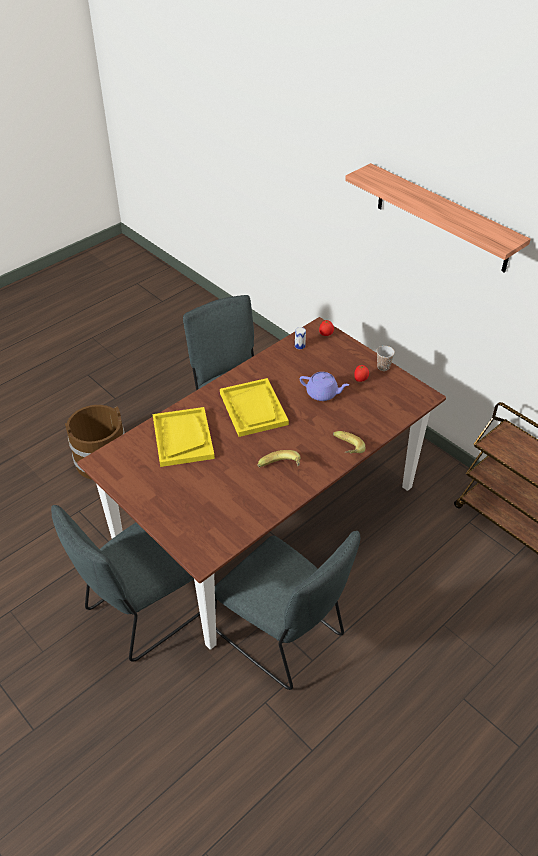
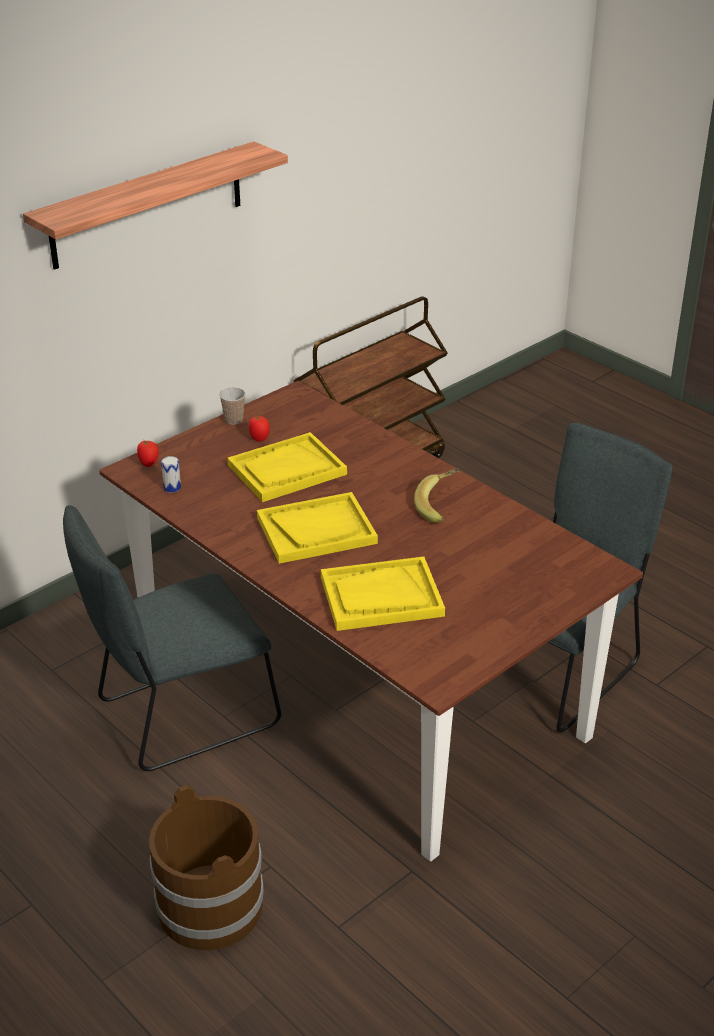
camera: 90 degrees left, 10 degrees down
(145, 610) = (539, 813): grey chair -> none
(322, 394) = (287, 470): purple teapot -> yellow tray
(345, 451) = (402, 456): banana -> none

